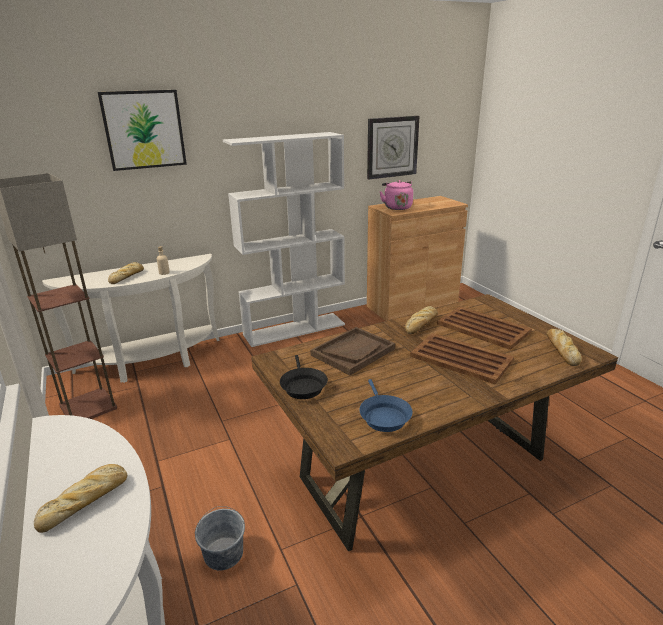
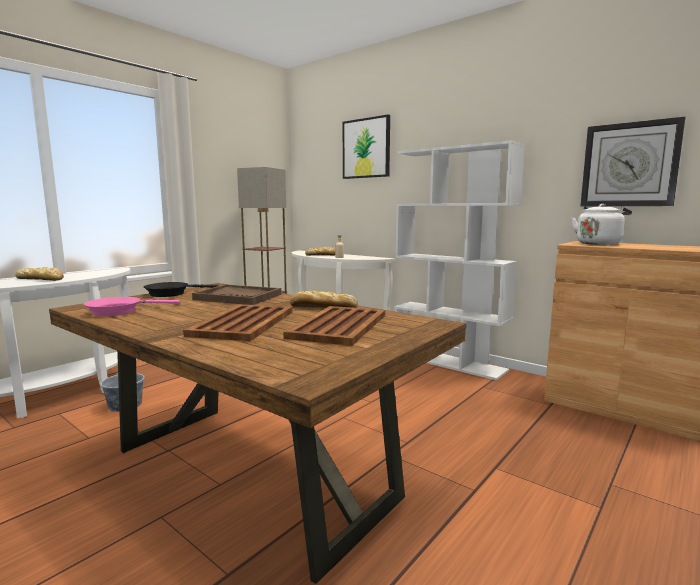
camera: 65 degrees right, 15 degrees down
(383, 416) = (119, 311): blue frying pan -> pink frying pan
(397, 207) = (599, 243): pink kettle -> white kettle
(561, 350) = (303, 362): bread -> none

